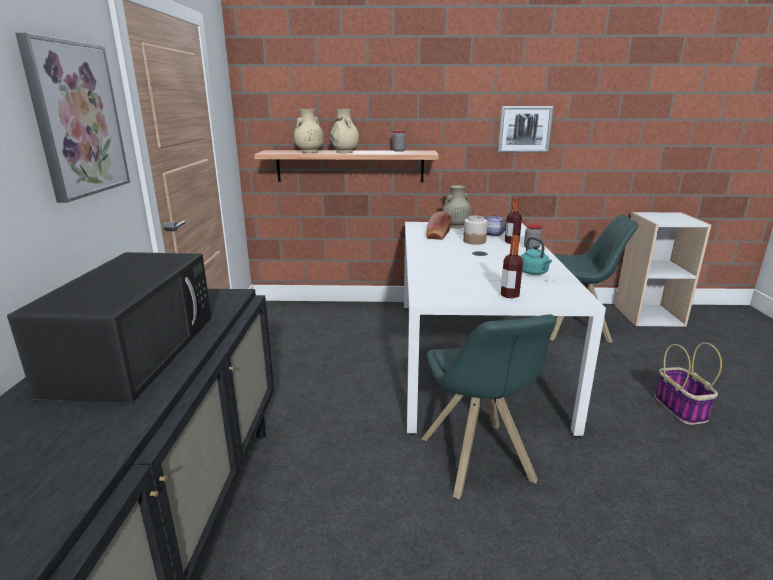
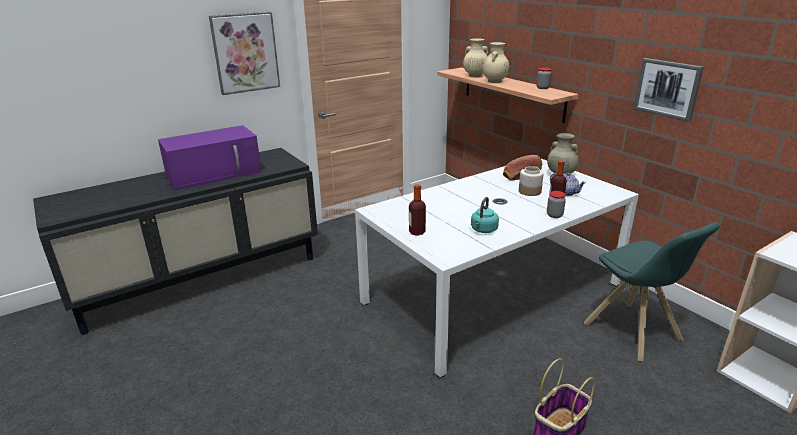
camera: 55 degrees right, 5 degrees up
(136, 350) = (215, 173): black microwave -> purple microwave
(477, 459) = (362, 338): turquoise chair -> none

